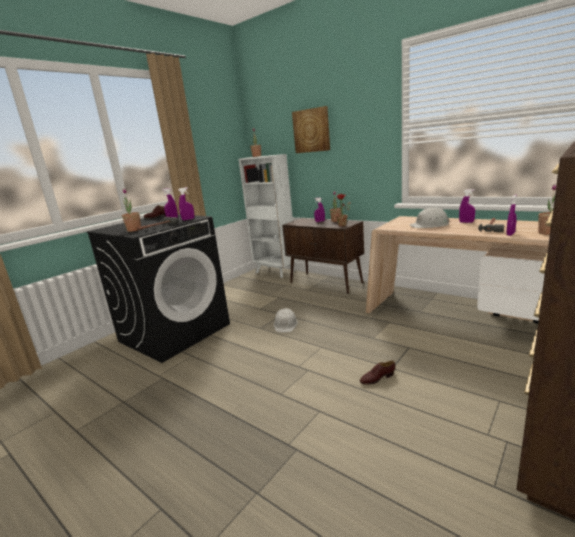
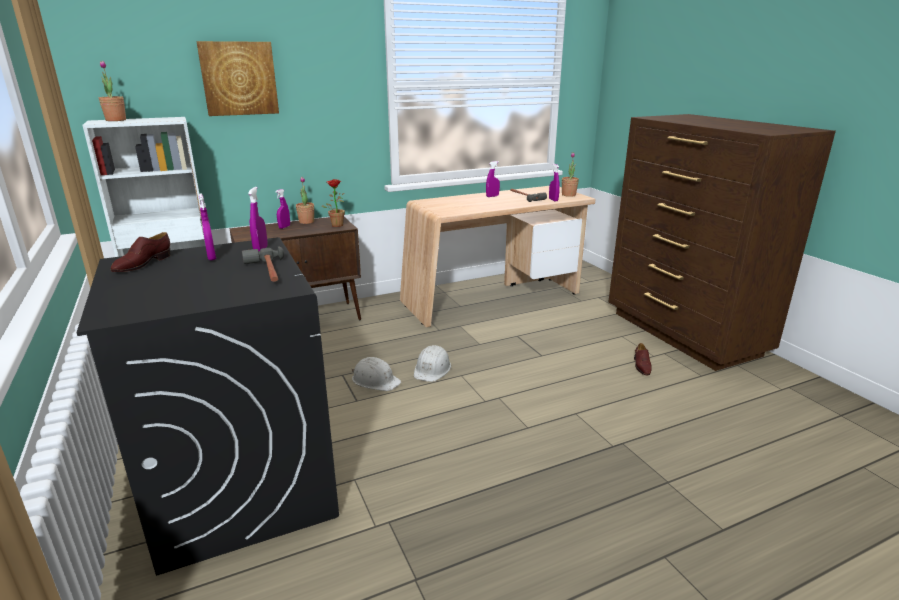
camera: 65 degrees left, 5 degrees up
(134, 230) = (237, 288): potted plant -> none
(377, 378) = (550, 368): brown shoe -> brown shoe (641, 366)
(430, 225) = (474, 204): white hard hat -> white hard hat (432, 369)

